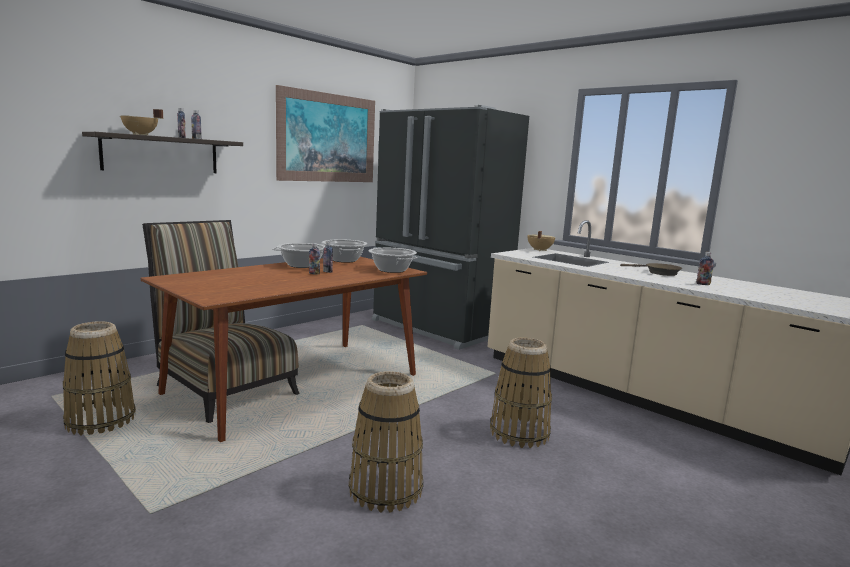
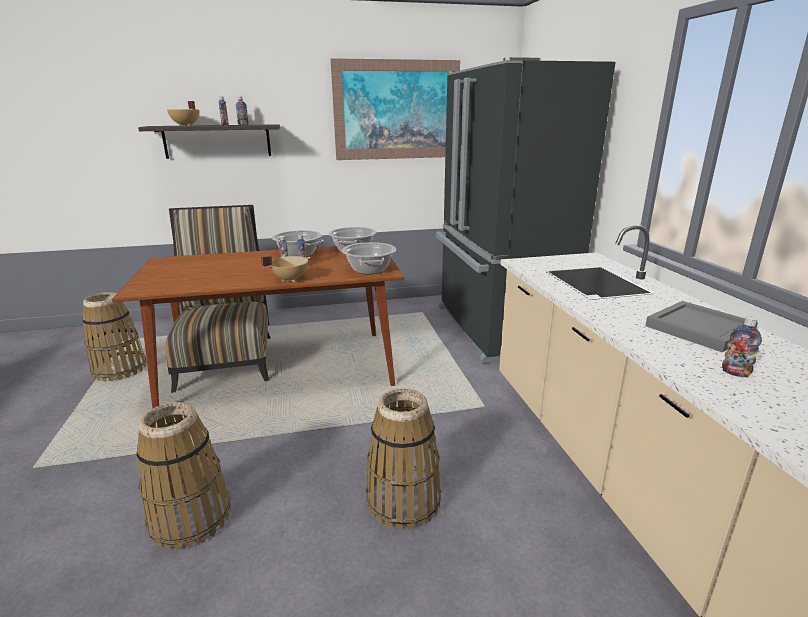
camera: 35 degrees right, 10 degrees up
(539, 250) = (587, 258): beige cooking pot -> beige cooking pot (289, 279)
(659, 272) = (700, 329): brown frying pan -> grey tray

